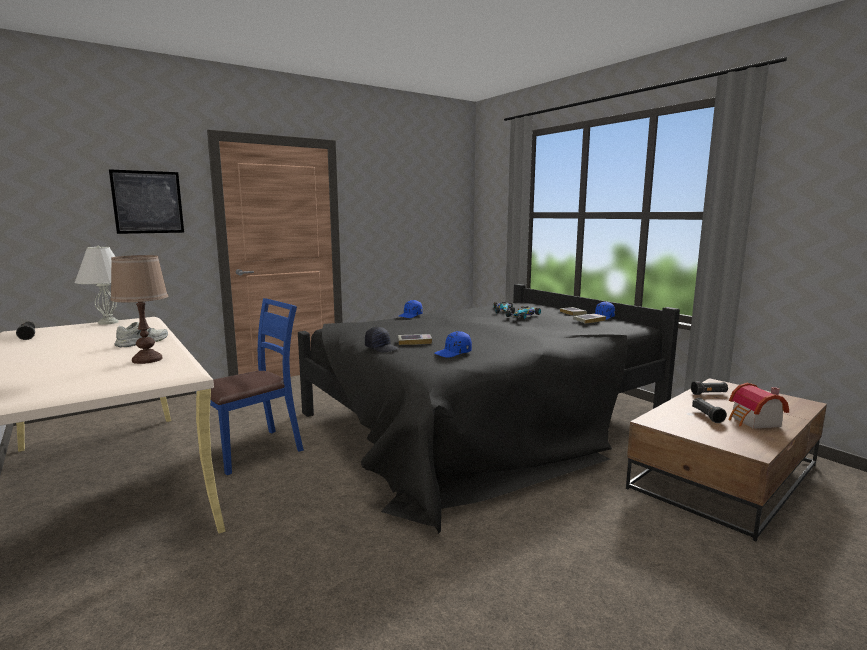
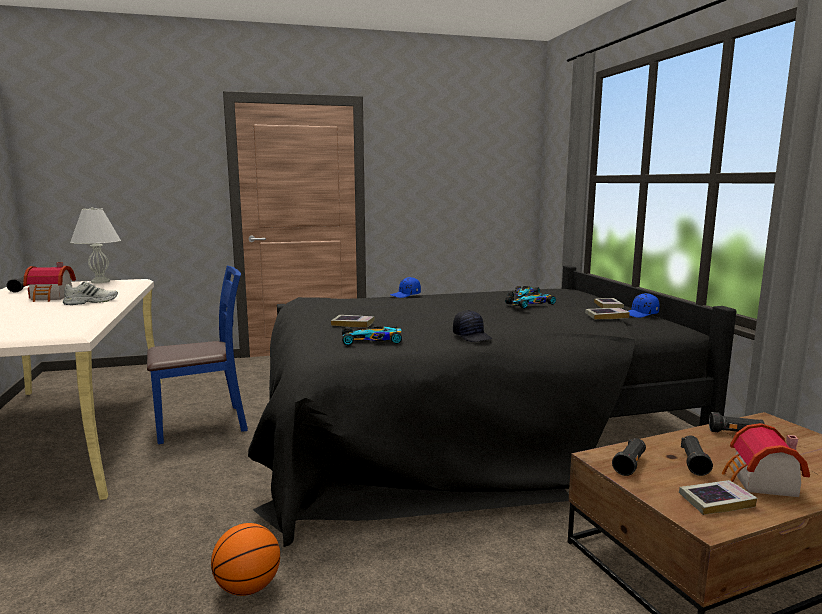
camera: 20 degrees right, 0 degrees up
(86, 341) = (52, 297): none -> toy house
(147, 360) = (64, 318): brown table lamp -> none
(148, 202) = (163, 166): picture -> none
(382, 348) = (308, 327): black cap -> black cap (472, 336)
(431, 572) = (248, 587): none -> basketball
(453, 353) = (373, 340): blue cap -> toy car
(673, 423) = (630, 465): none -> black flashlight
(744, 437) = (716, 501): none -> book

